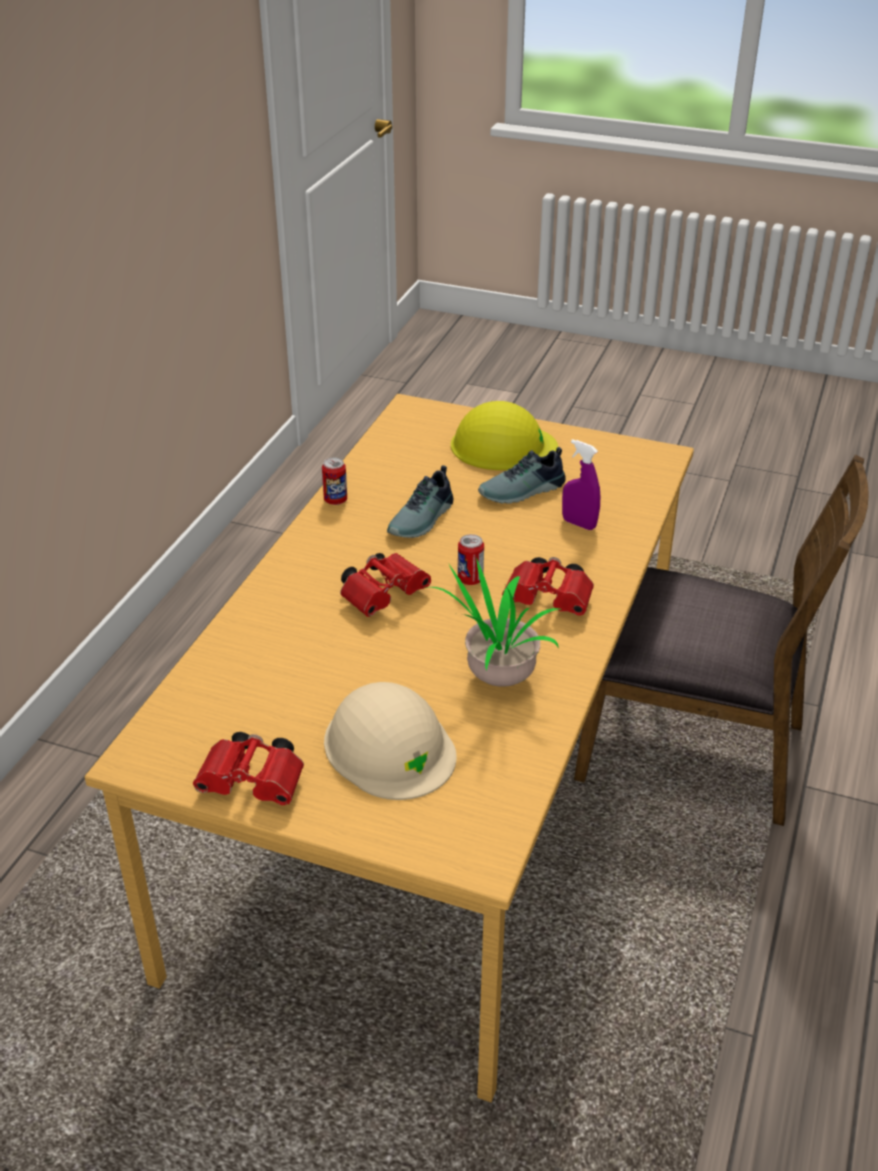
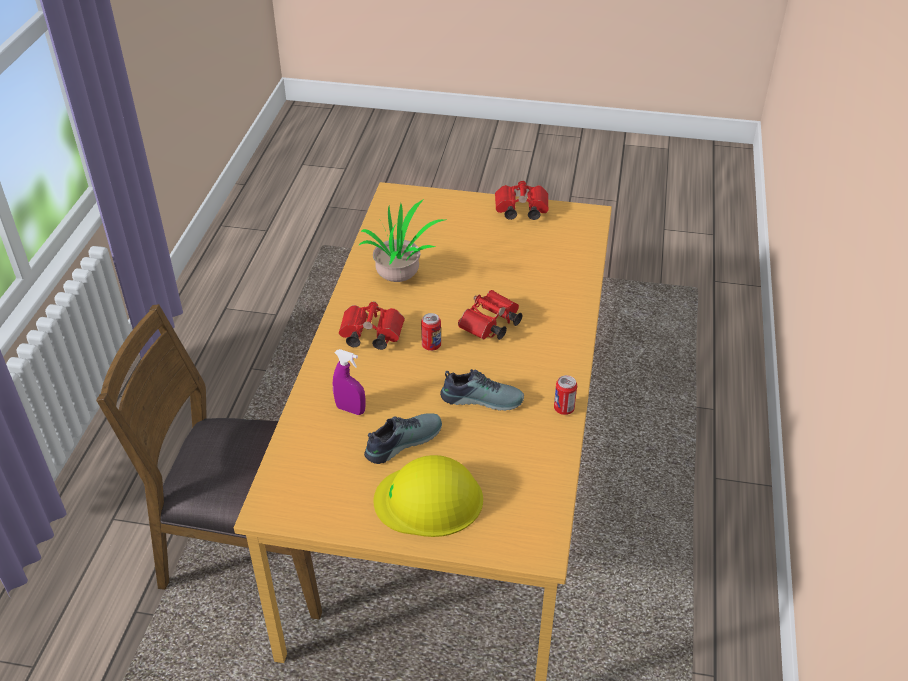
camera: 170 degrees right, 5 degrees up
(389, 747) = (455, 235): beige hard hat -> none
(423, 519) = (482, 397): shoe -> shoe turned 75 degrees clockwise

